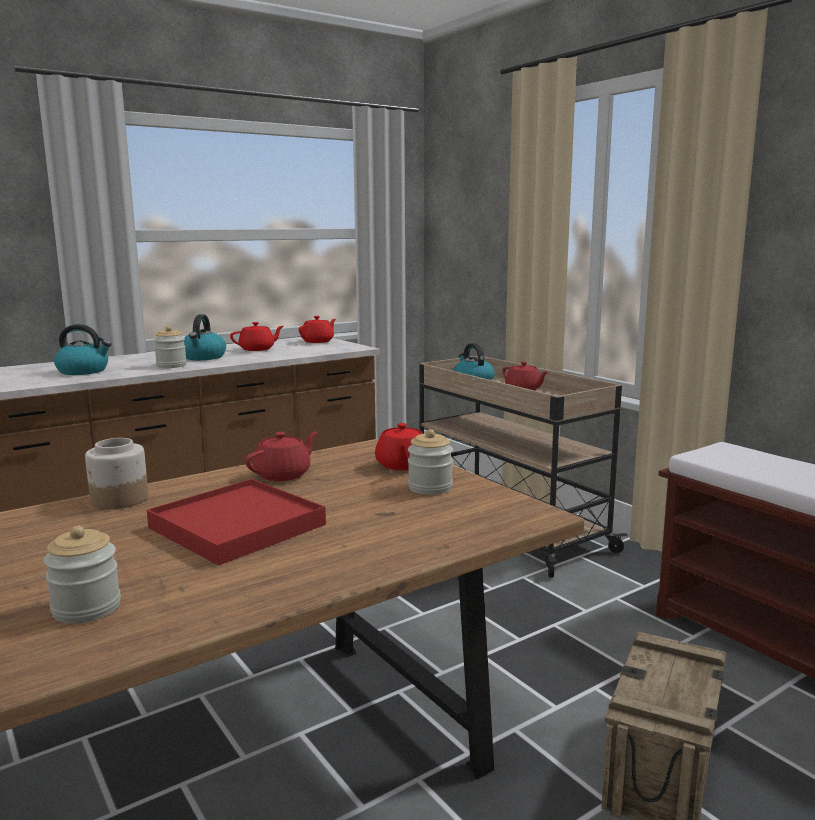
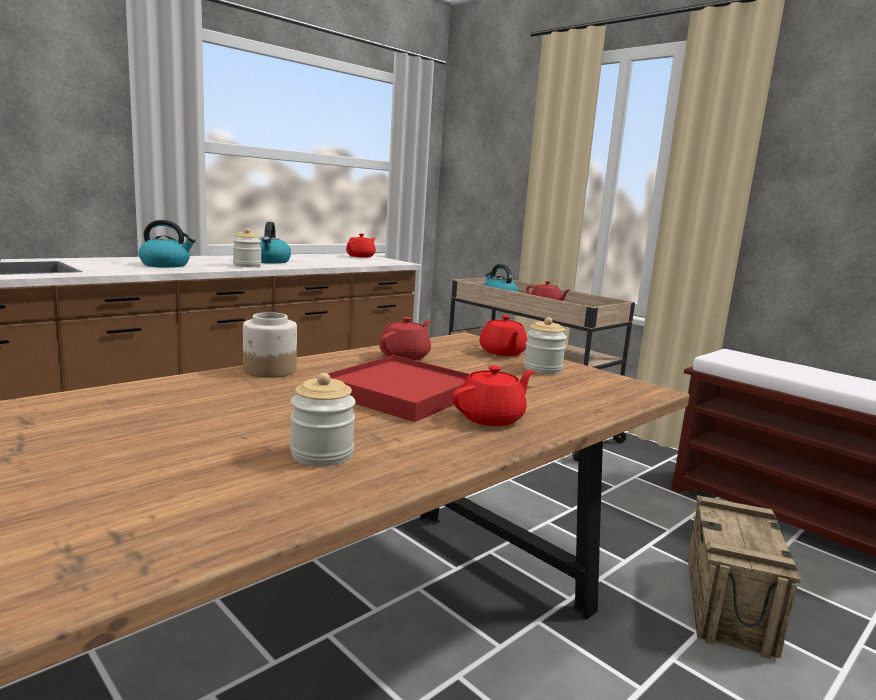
camera: 10 degrees left, 0 degrees up
(258, 349) = (313, 259): red teapot -> red teapot (491, 418)

